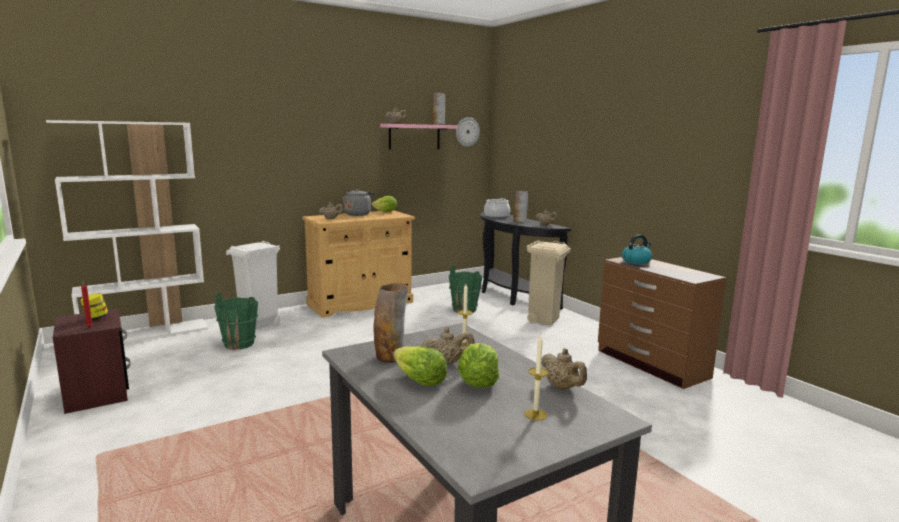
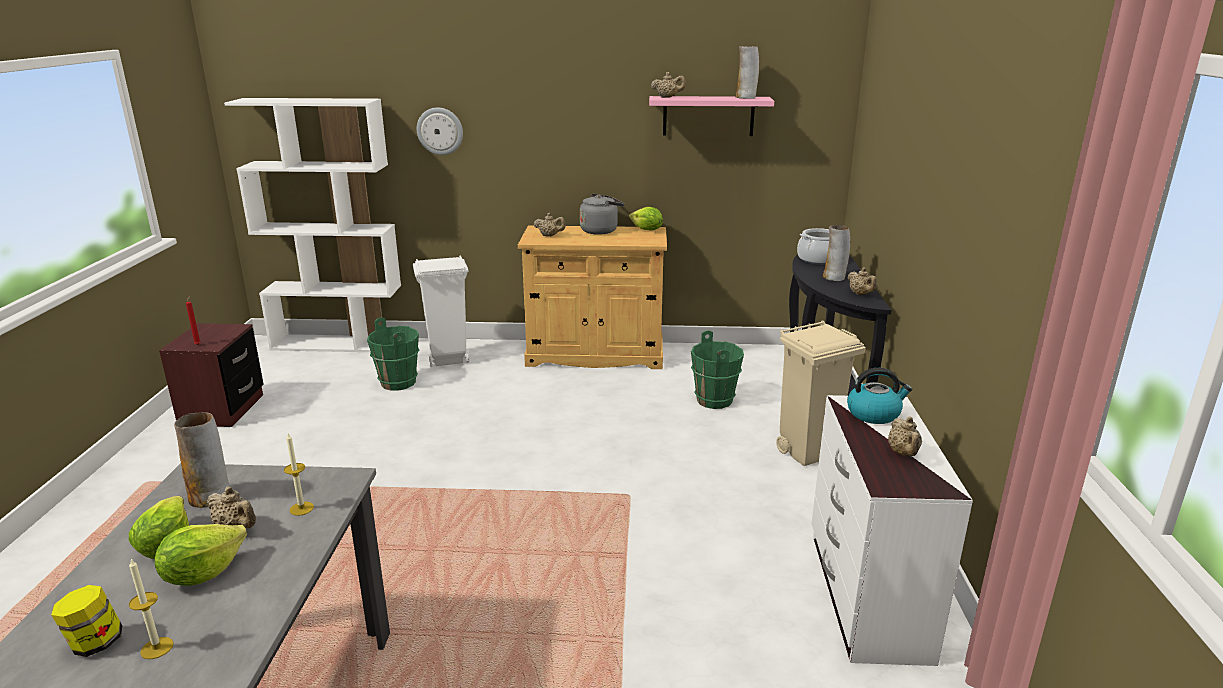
camera: 35 degrees right, 10 degrees up
(96, 318) = (218, 334): jar -> jar (95, 643)
(467, 131) = (810, 107): wall clock -> wall clock (440, 131)
(562, 387) = (258, 622): beige teapot -> beige teapot (903, 453)
(651, 364) = (865, 595): brown dresser -> white dresser

